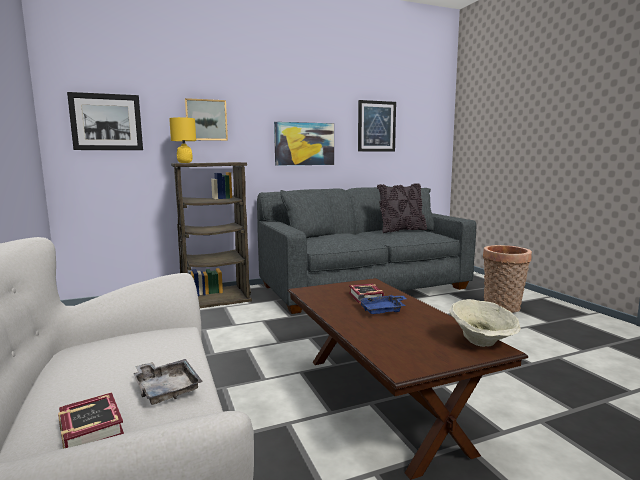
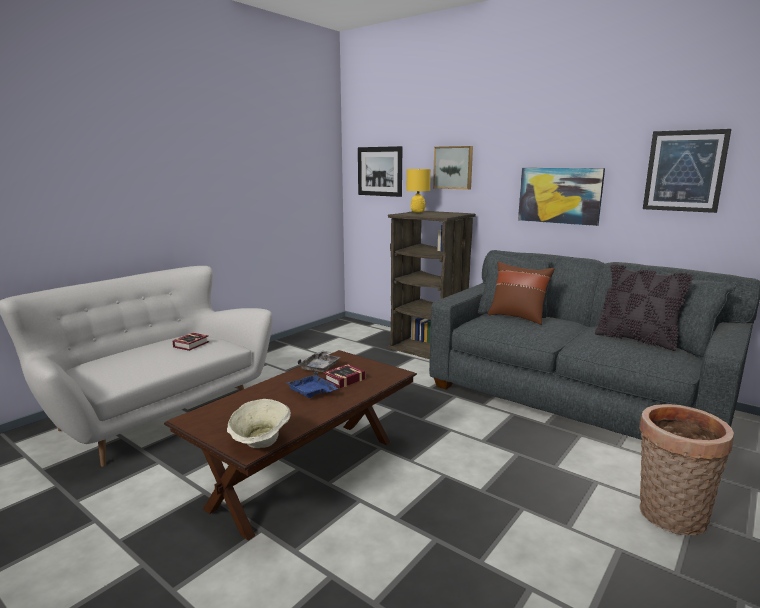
camera: 60 degrees right, 5 degrees up
(93, 426) = (106, 366): book -> book (193, 344)
(166, 389) = (147, 367): grey tray -> grey tray (320, 367)
(326, 236) = (517, 317): none -> brown pillow

